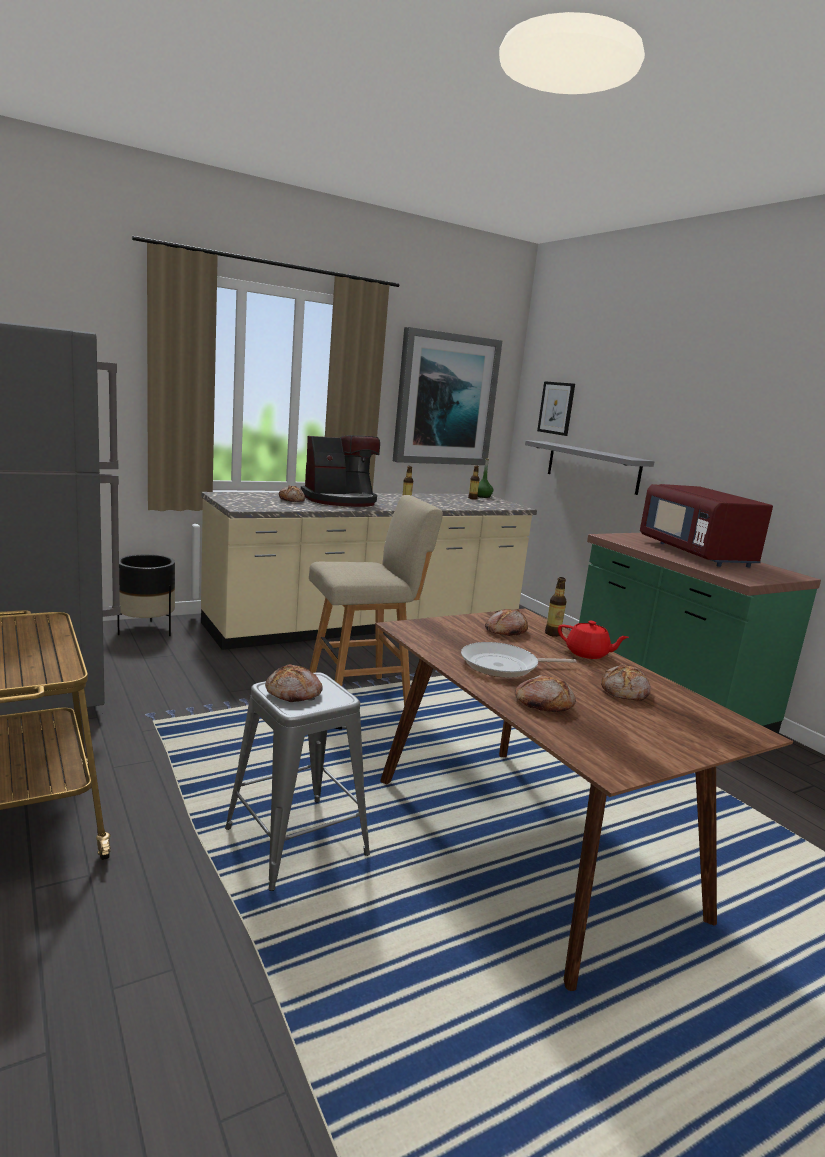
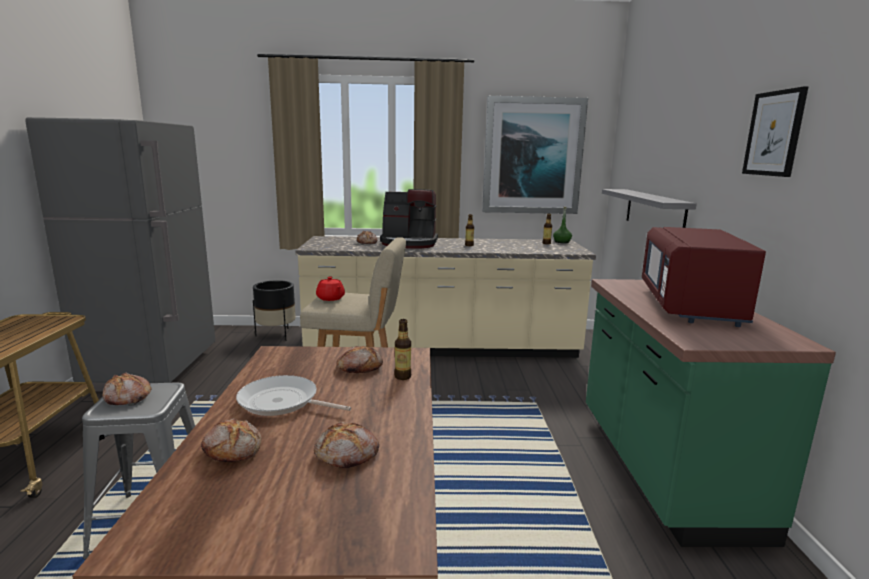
camera: 30 degrees right, 0 degrees up
(556, 408) = (634, 156): picture -> picture (774, 133)
(588, 654) = (396, 403): red teapot -> red teapot (330, 298)

